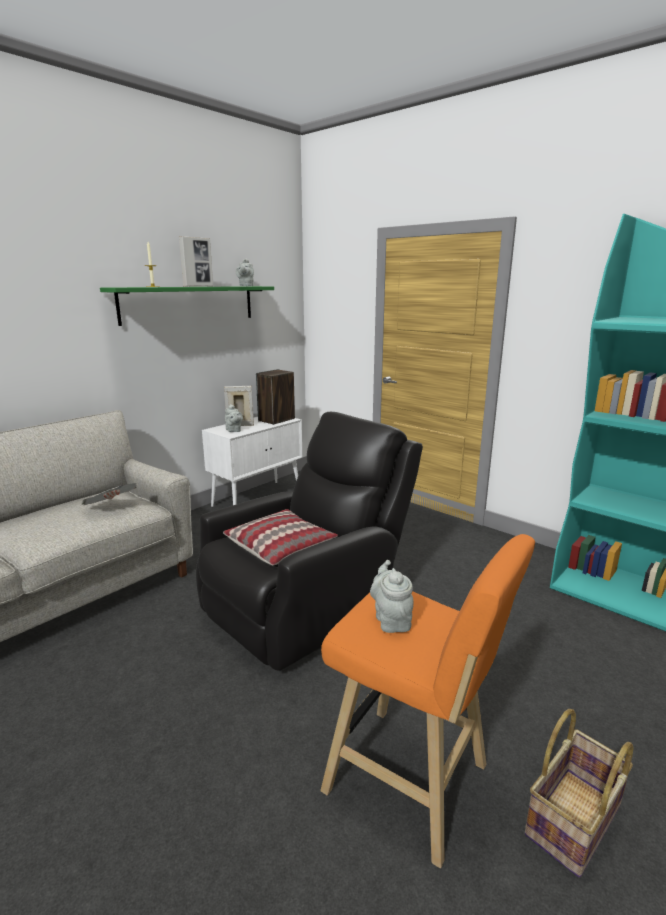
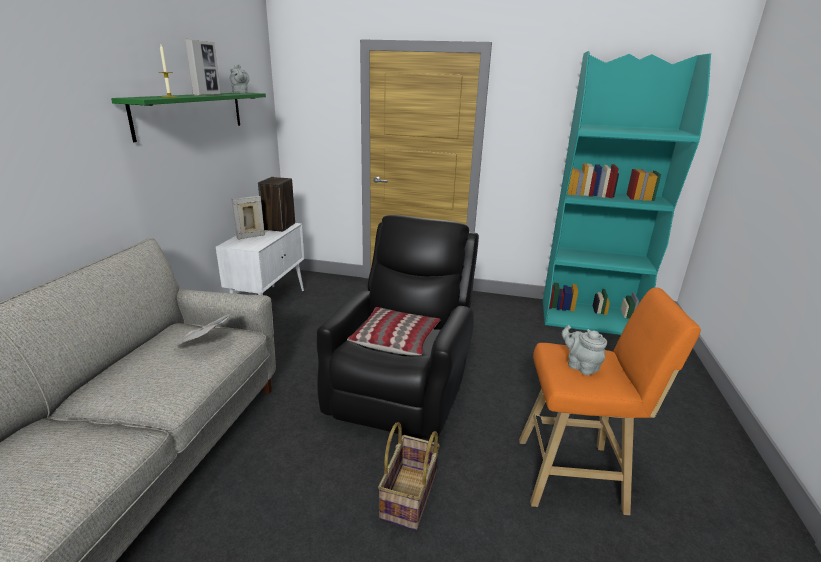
camera: 30 degrees left, 5 degrees up
(233, 430) = (251, 243): grey teapot -> none
(574, 822) = (664, 458): basket -> basket (410, 496)

